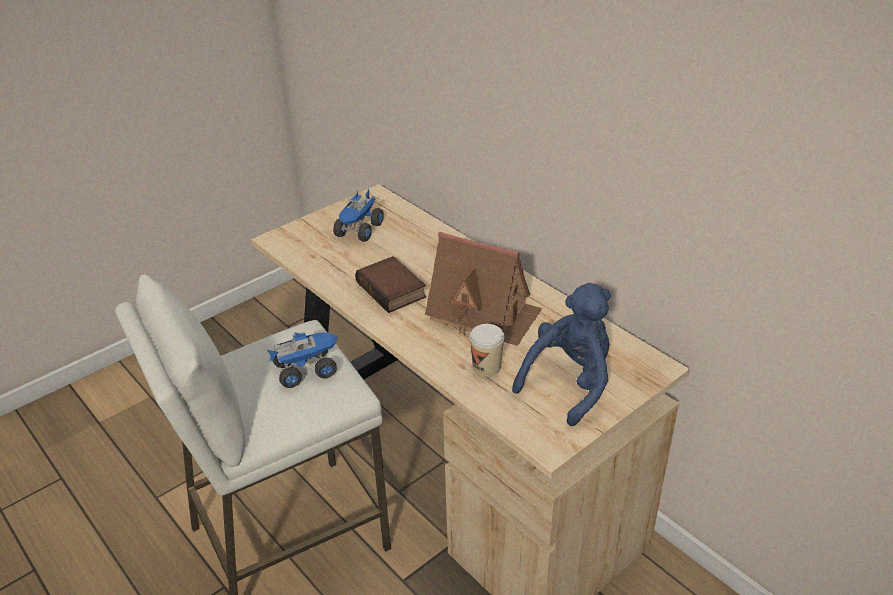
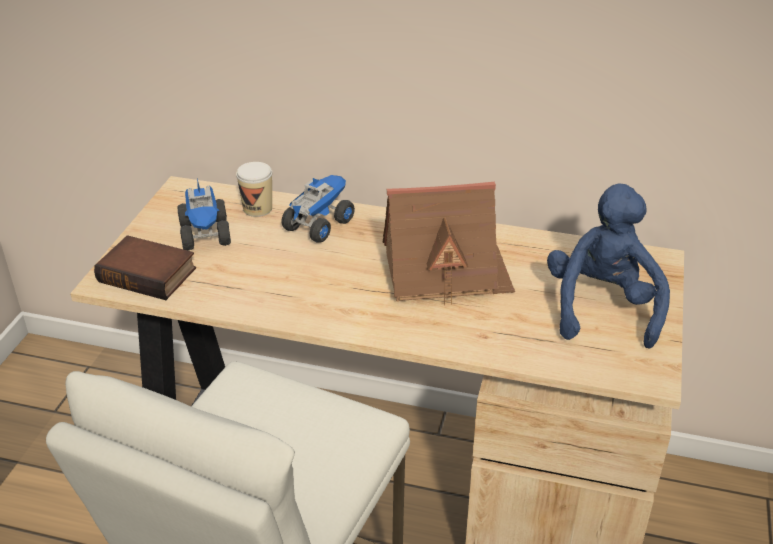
camera: 35 degrees left, 0 degrees up
(306, 370) = (293, 421): toy truck -> toy truck (319, 224)
(393, 290) = (320, 286): book -> book (150, 274)
(486, 367) = (509, 326): cup -> cup (257, 209)

